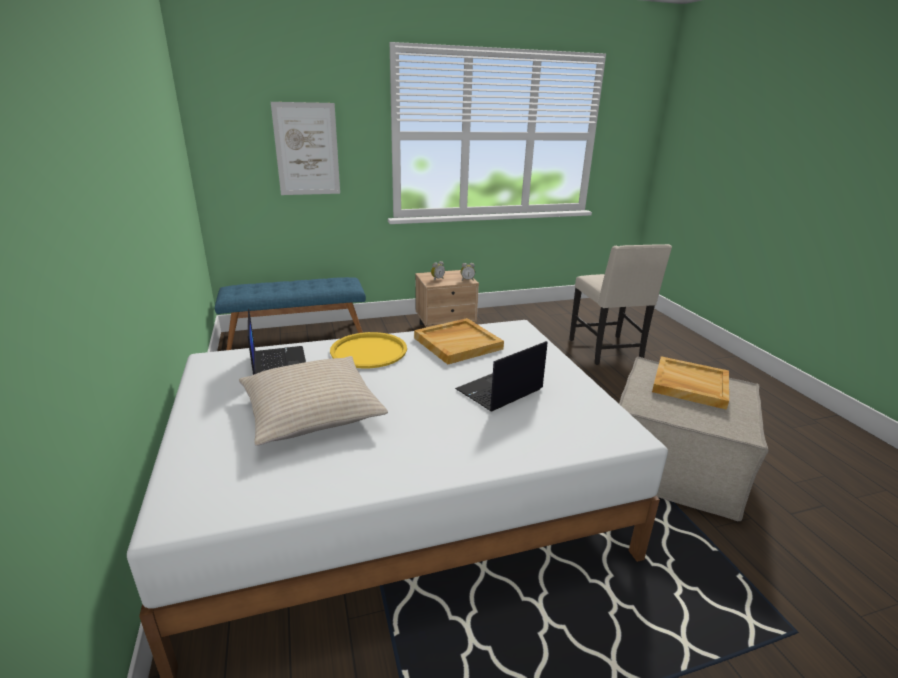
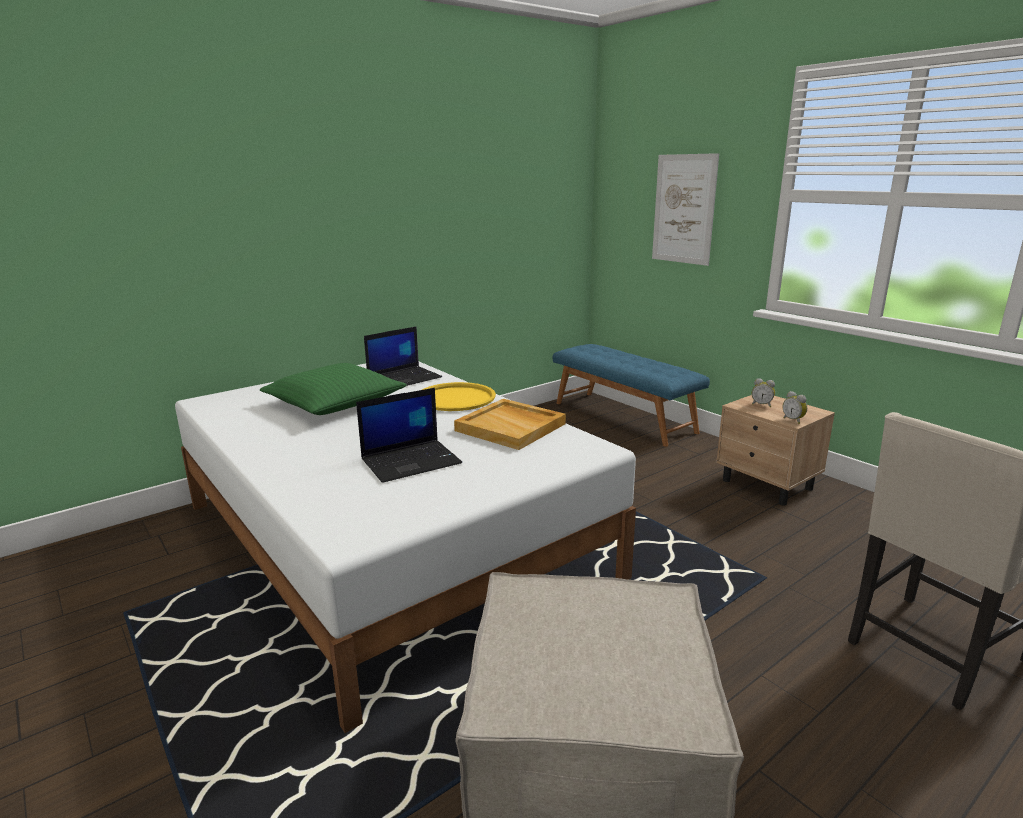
camera: 70 degrees right, 5 degrees down
(312, 411) = (334, 403): beige pillow -> green pillow
(499, 390) = (412, 461): laptop -> laptop turned 120 degrees clockwise
(689, 385) = (621, 638): beige tray -> none

